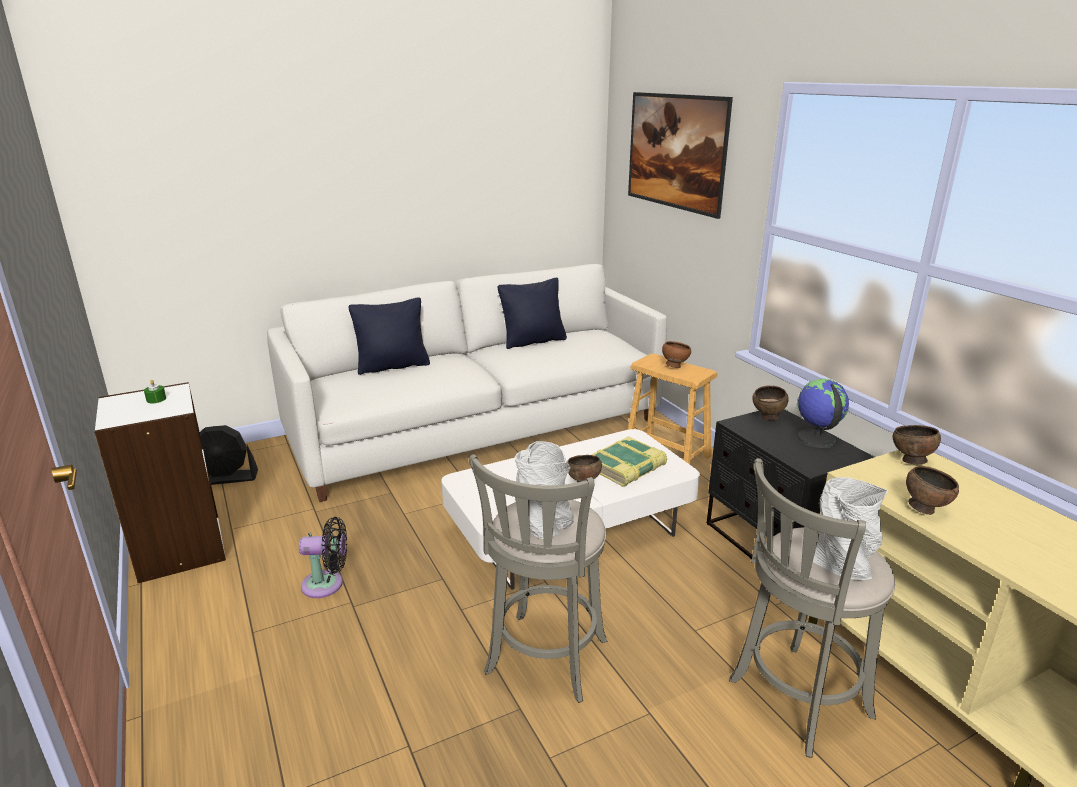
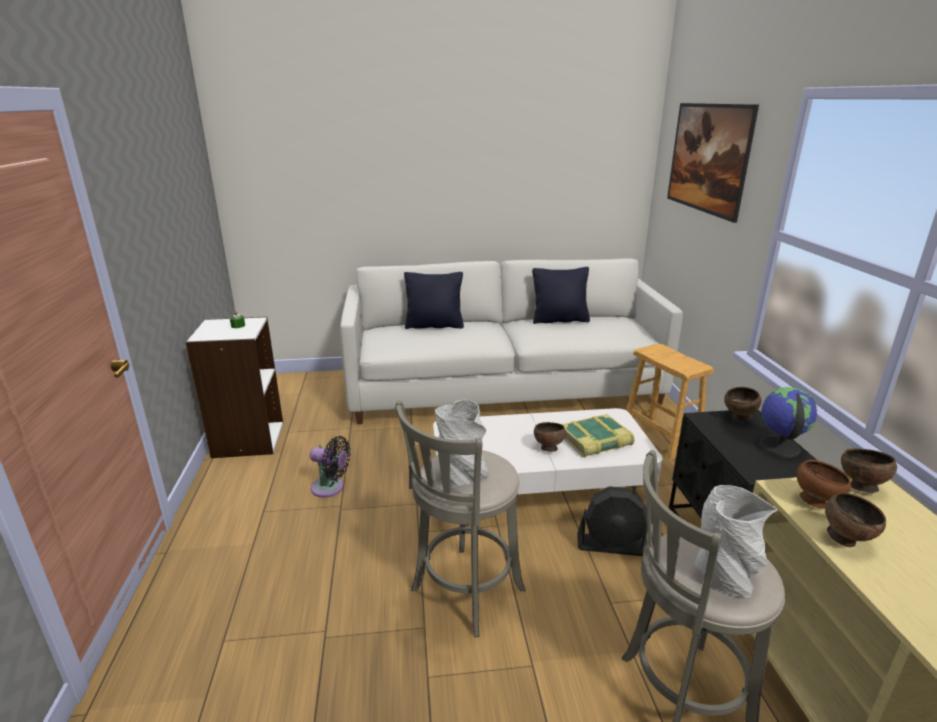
camera: 20 degrees right, 0 degrees up
(226, 478) = (302, 394): black fan -> black fan (612, 545)
(674, 366) = (674, 357): brown bowl -> brown bowl (815, 502)

